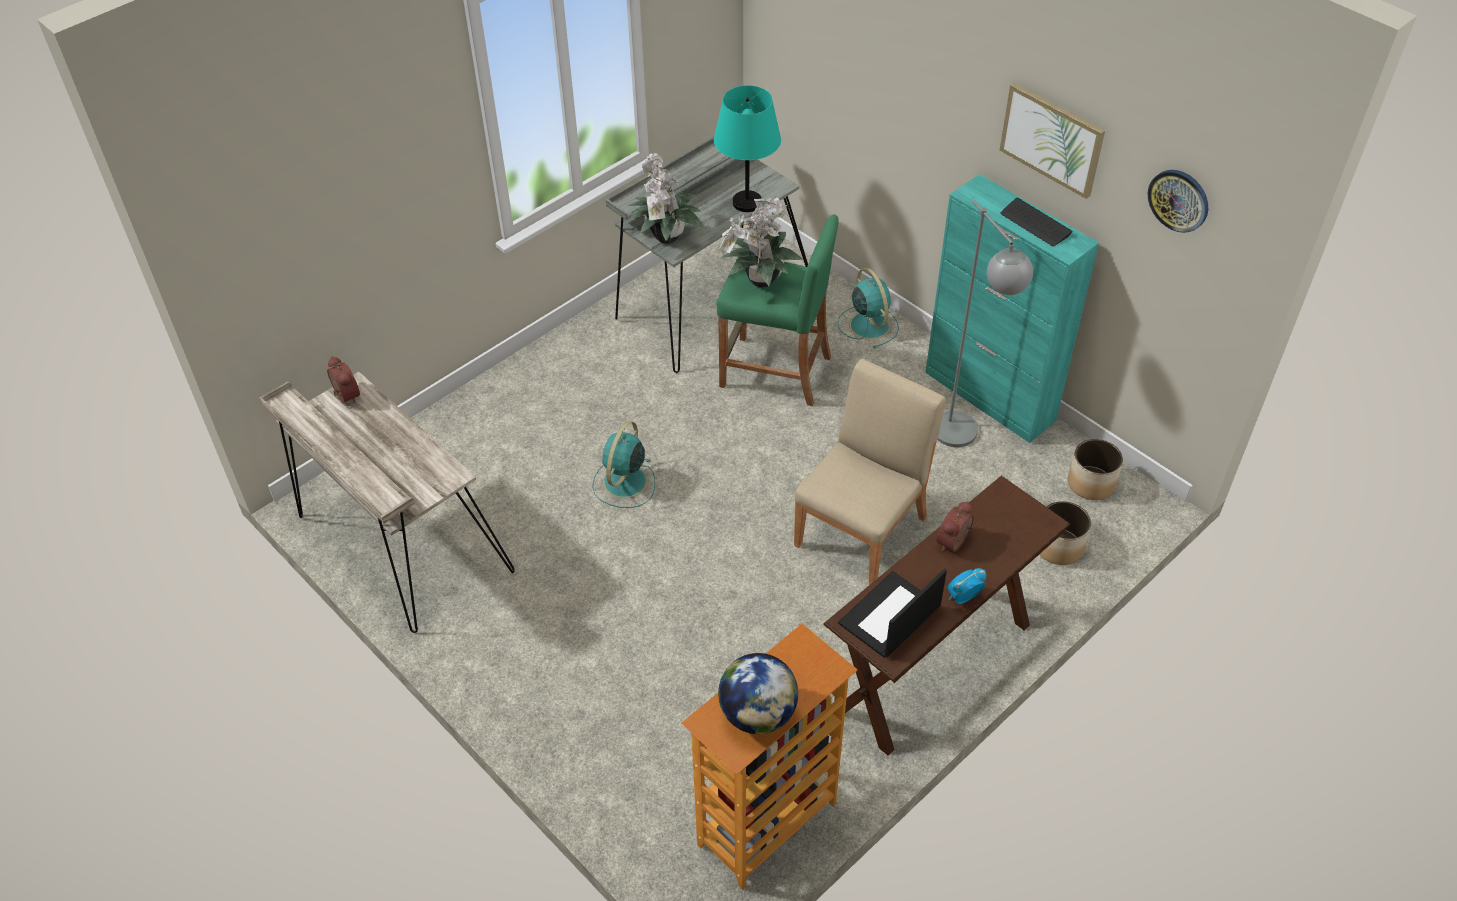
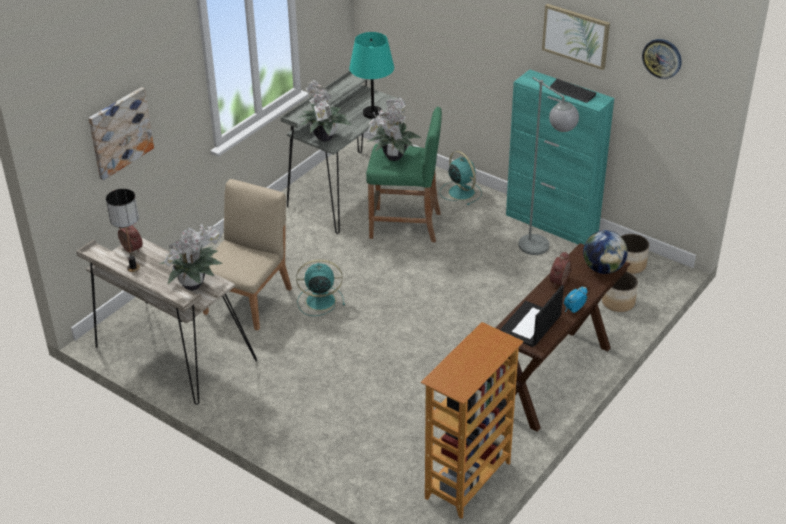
camera: 10 degrees left, 10 degrees down
(331, 437) = (133, 268): none -> table lamp
(337, 226) = (120, 132): none -> picture
(419, 471) = (195, 285): none -> potted plant
(624, 483) = (319, 301): turquoise fan -> turquoise fan turned 75 degrees clockwise
(757, 714) = (467, 371): globe -> globe (603, 269)
(862, 530) = (487, 308): beige chair -> beige chair (249, 300)

